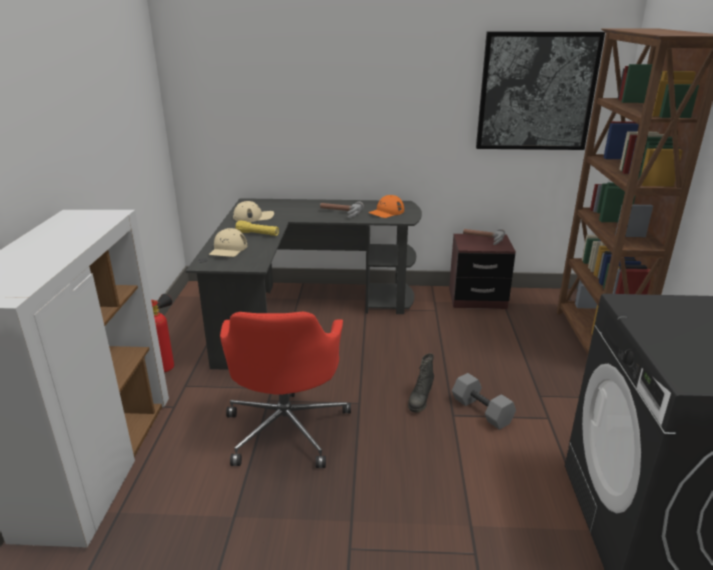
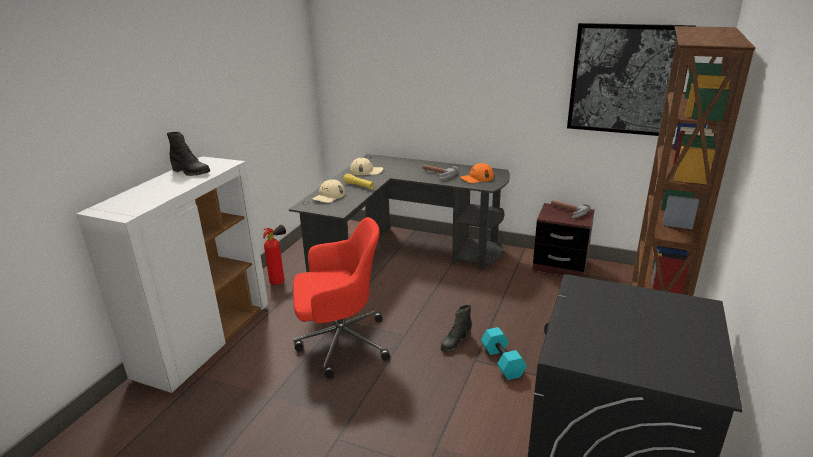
camera: 20 degrees right, 0 degrees up
(65, 230) = (190, 172): none -> black boot
(287, 427) = (340, 342): red office chair -> red office chair turned 120 degrees counterclockwise
(480, 411) = (501, 361): grey dumbbell -> turquoise dumbbell

